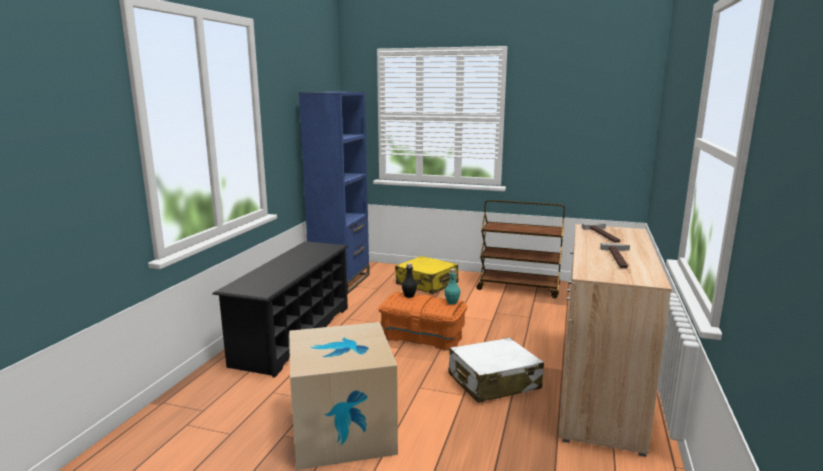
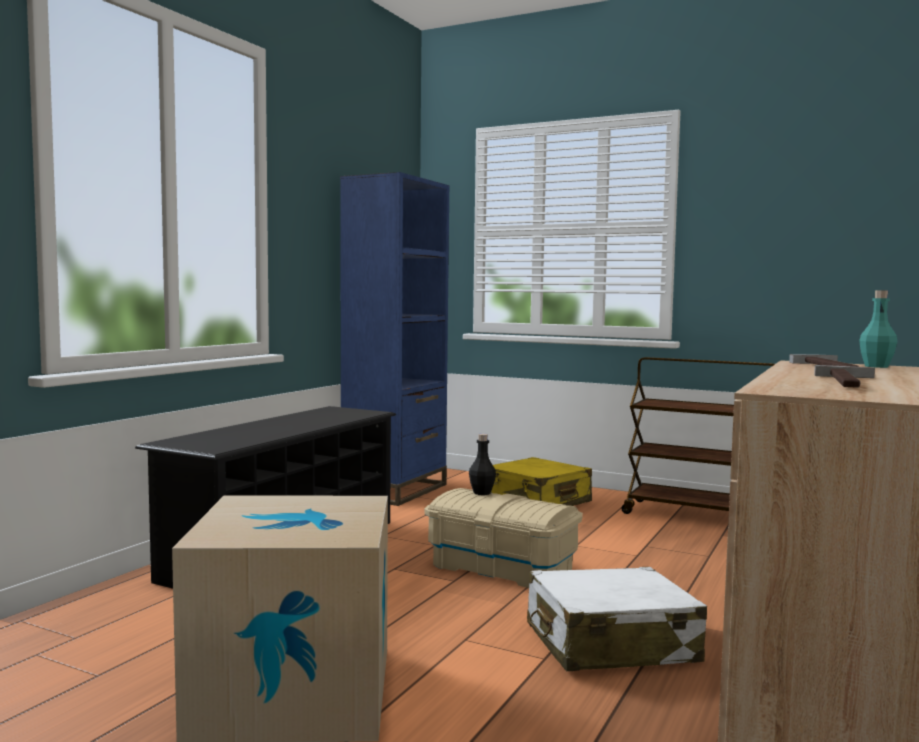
camera: 10 degrees right, 10 degrees down
(423, 336) = (502, 568): orange storage box -> beige storage box
(452, 302) = (553, 505): turquoise bottle -> turquoise bottle (876, 366)

